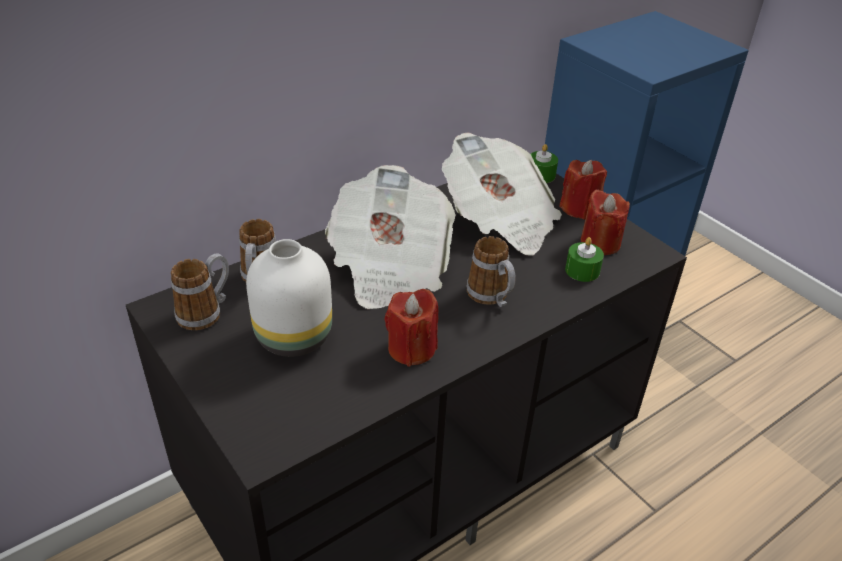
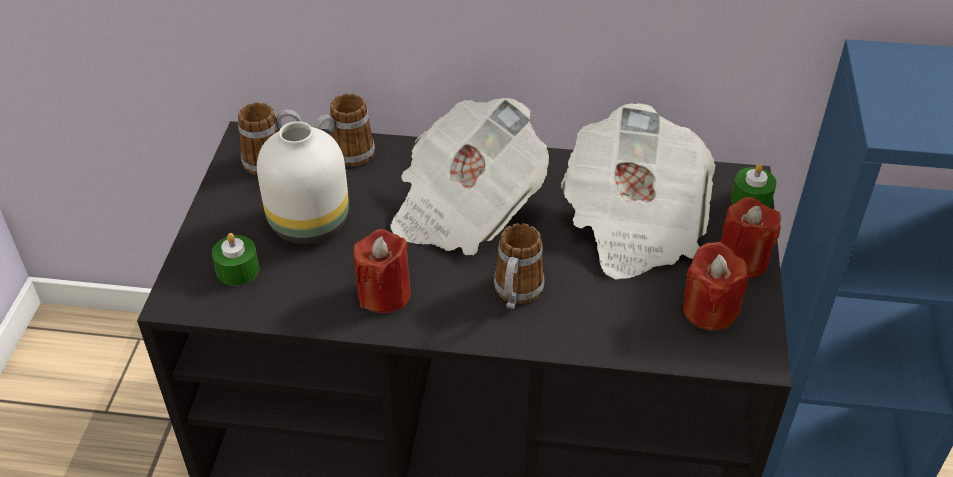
camera: 45 degrees right, 5 degrees up
(582, 270) = (645, 326): green candle -> green candle (238, 270)

